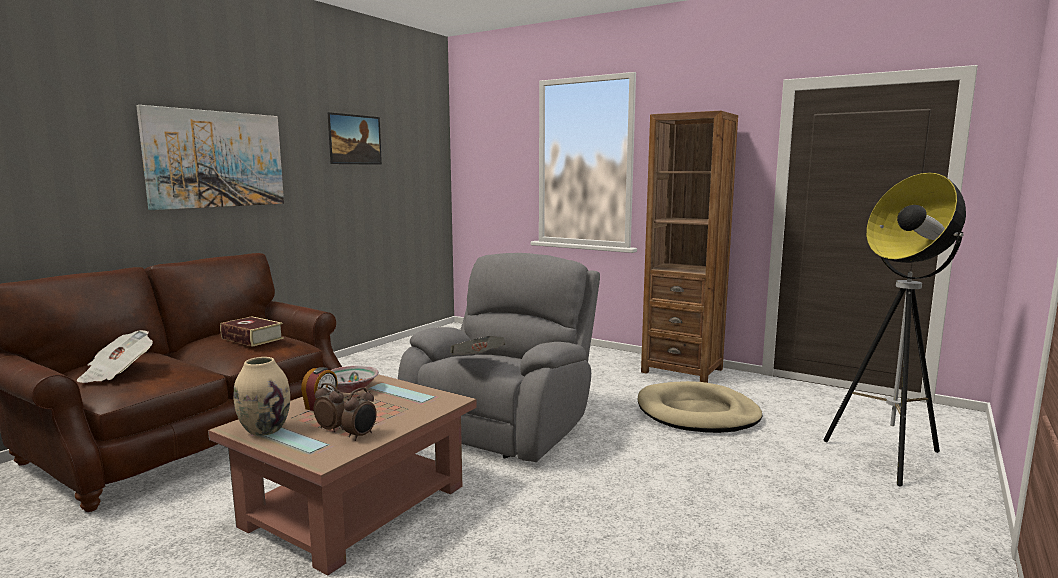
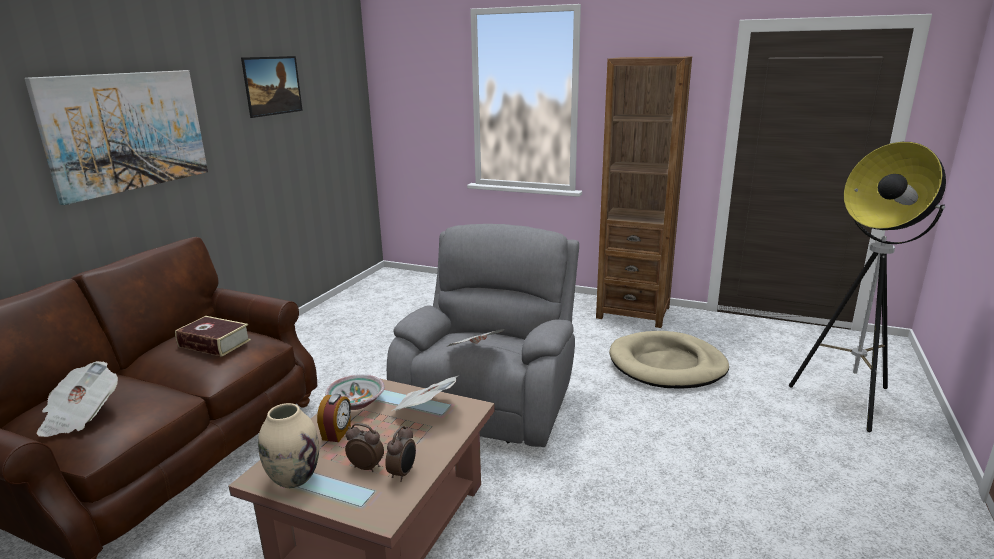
camera: 10 degrees left, 10 degrees up
(410, 397) = (426, 409): none -> newspaper

